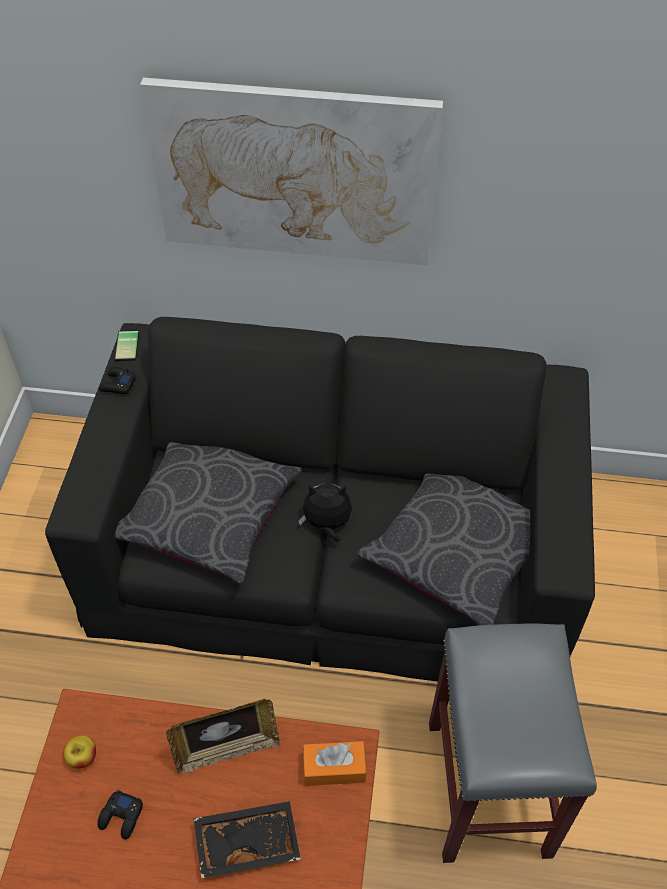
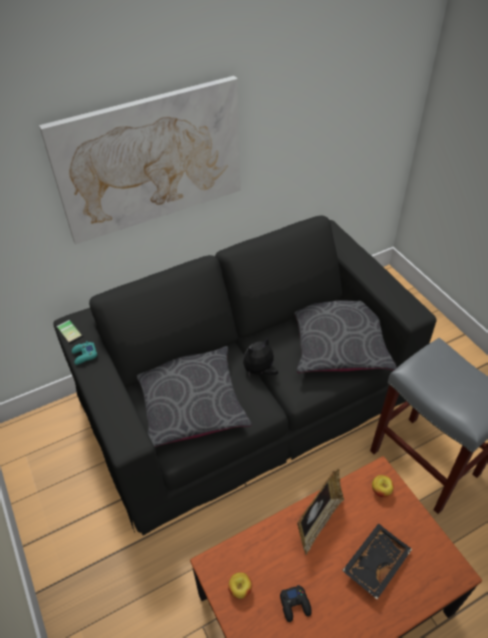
camera: 35 degrees left, 5 degrees down
(117, 384) = (84, 355): black game controller -> turquoise game controller
(334, 768) = (381, 490): orange tissue box -> apple

